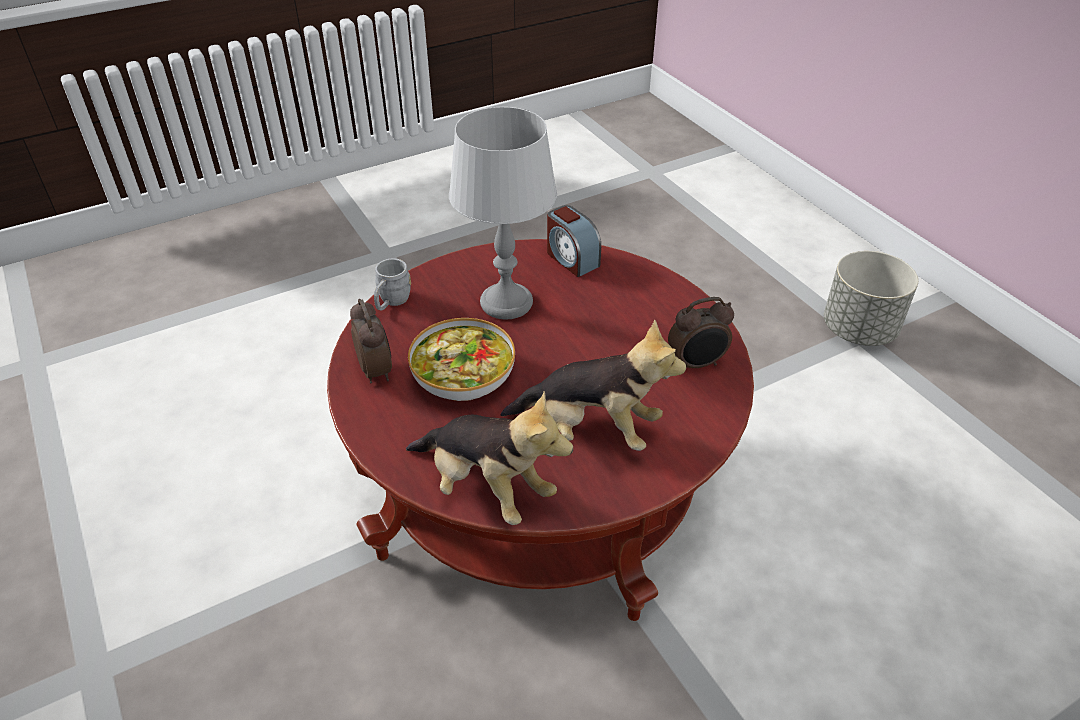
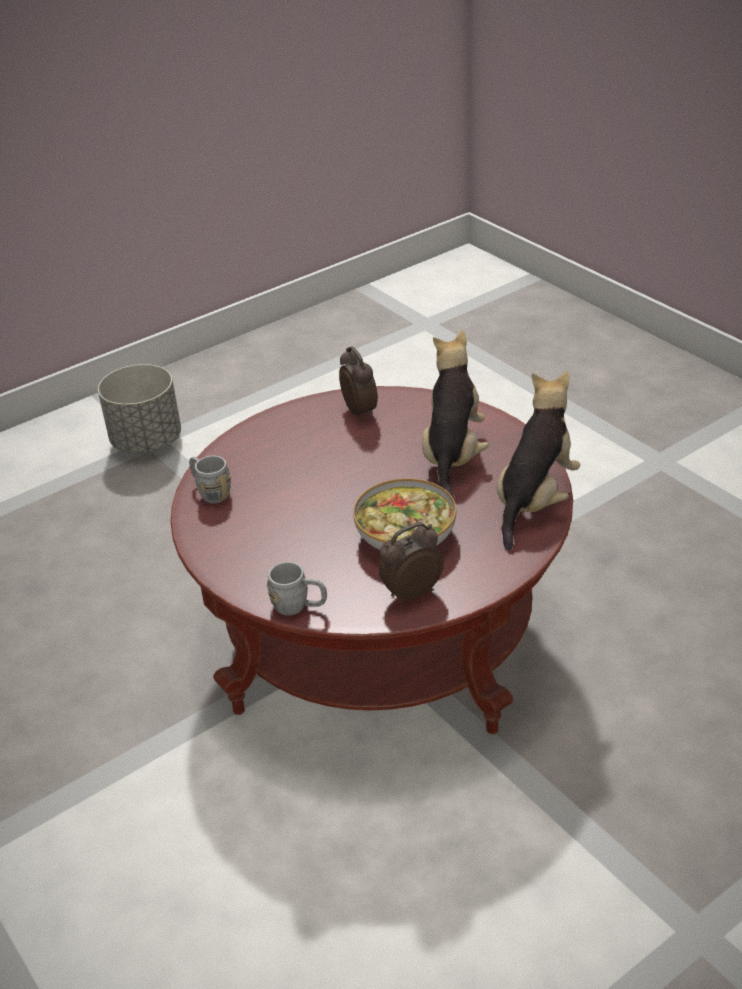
camera: 95 degrees left, 5 degrees down
(506, 302) = (289, 525): grey table lamp -> none
(571, 259) = (210, 492): alarm clock -> grey mug

